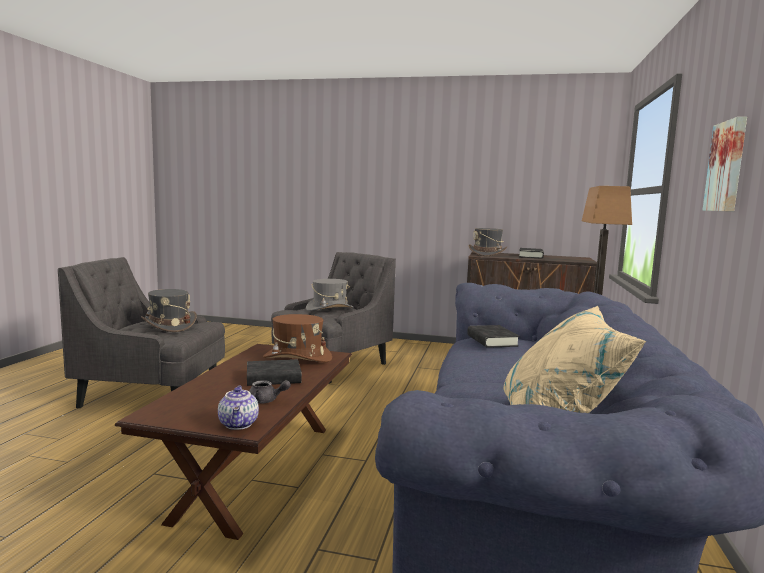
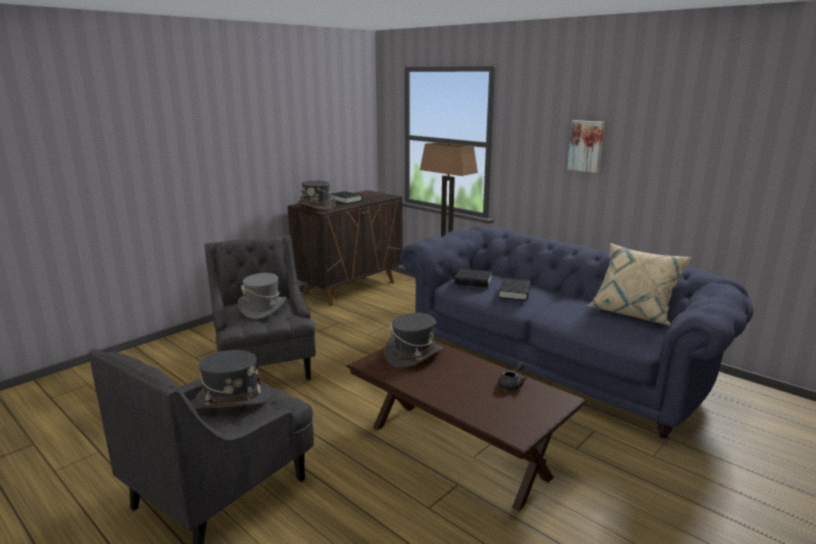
camera: 60 degrees left, 10 degrees up
(239, 424) = (554, 401): teapot -> none
(273, 378) = (461, 373): black book -> black book (514, 293)
(297, 358) = (413, 355): brown hat -> grey hat

